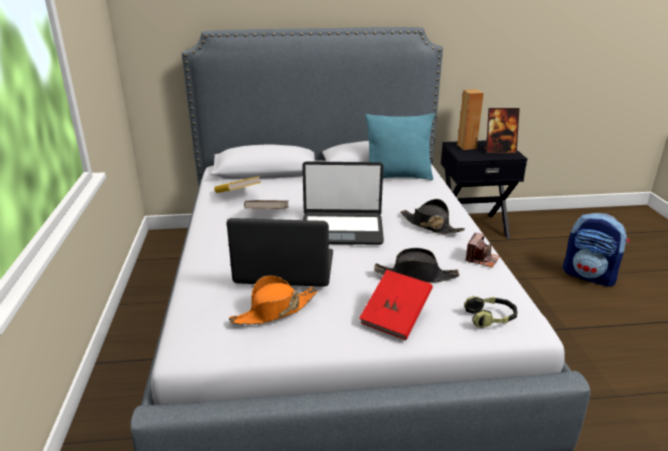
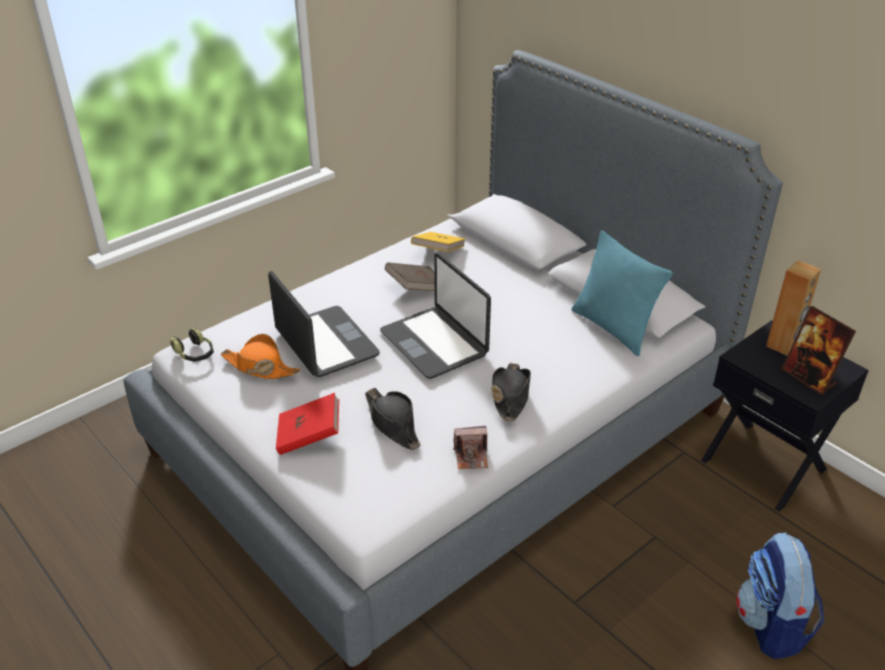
camera: 55 degrees right, 10 degrees up
(490, 318) = (358, 496): headphones -> headphones (195, 354)

